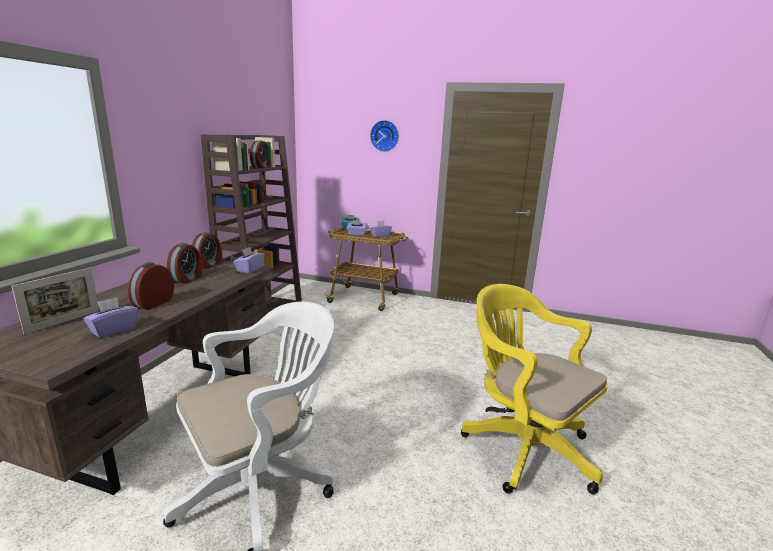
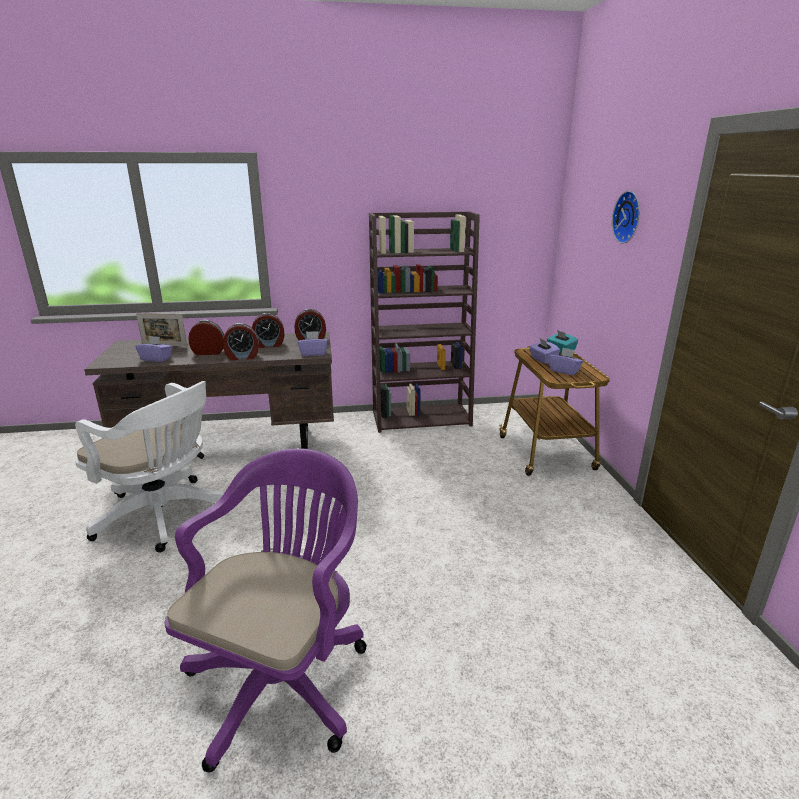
camera: 65 degrees right, 5 degrees up
(262, 167) = (445, 251): alarm clock -> alarm clock (242, 357)
(522, 446) = (283, 677): yellow office chair -> purple office chair

